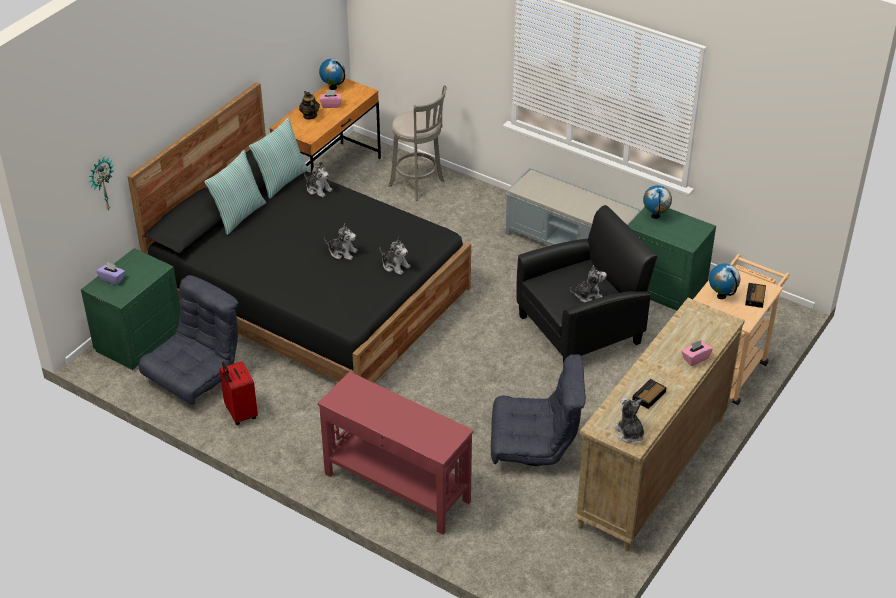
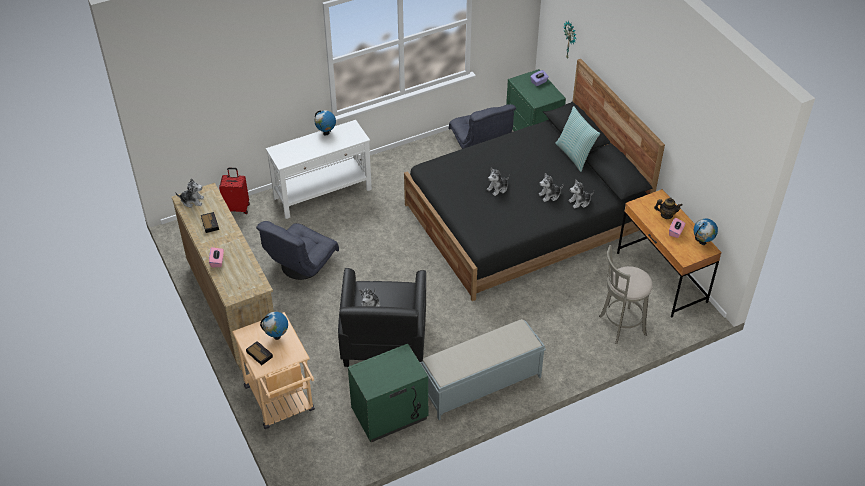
camera: 120 degrees right, 5 degrees up
(240, 413) = (435, 153): red suitcase -> red suitcase (237, 208)
(281, 180) = (603, 187): pillow -> none
(395, 266) = (464, 207): plush toy -> plush toy (550, 195)
(396, 487) = (323, 194): red console table -> white console table
(655, 216) = (406, 368): globe -> globe (326, 133)

